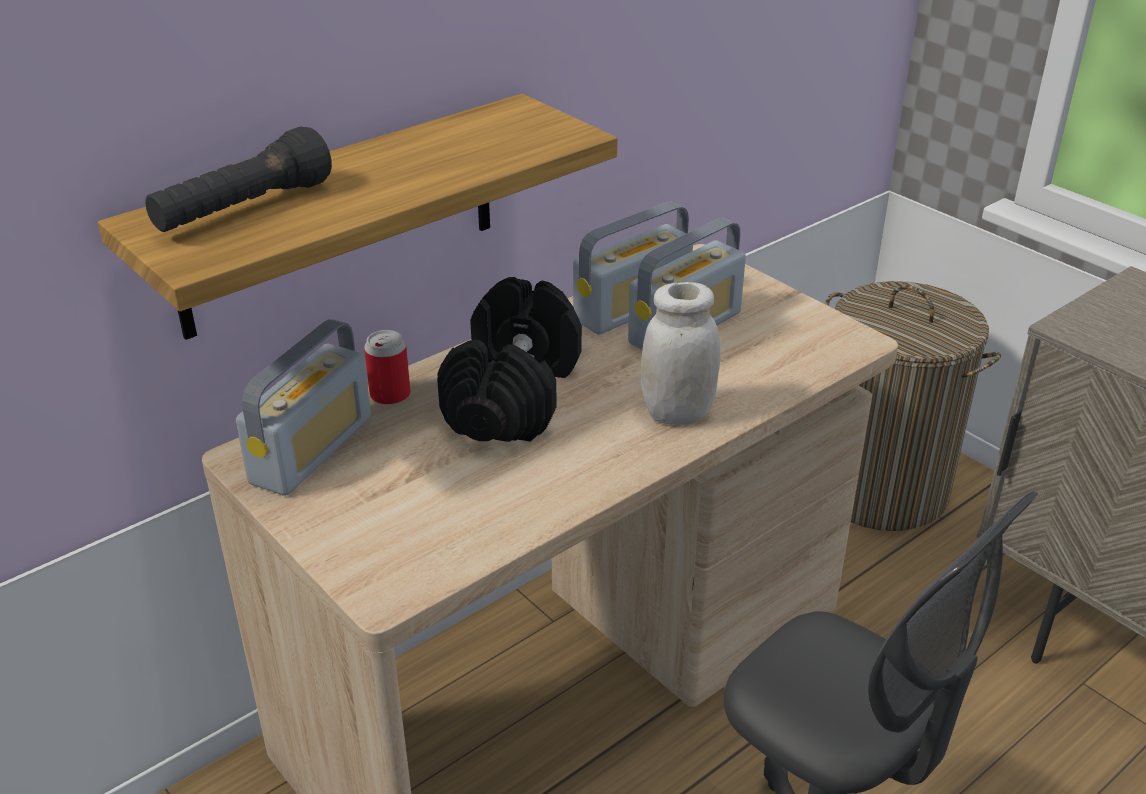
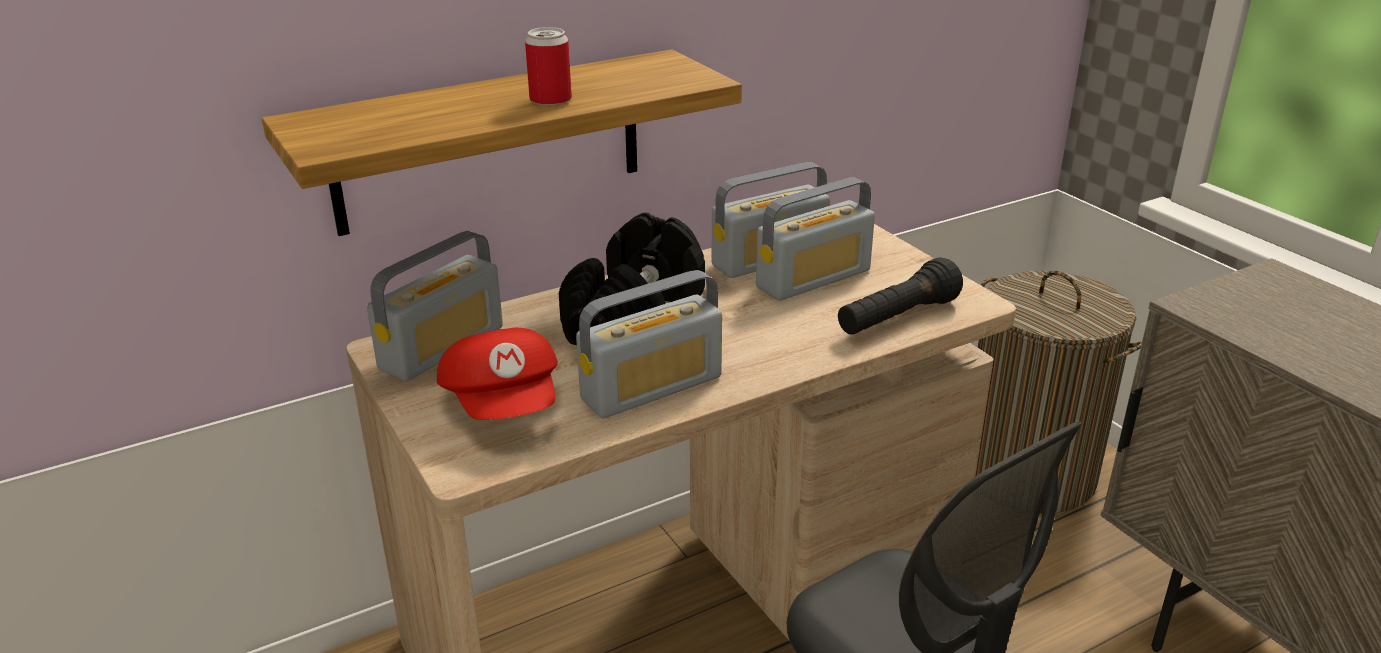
camera: 10 degrees right, 5 degrees down
(244, 209) = (386, 116): black flashlight -> black flashlight (897, 318)
(390, 395) = (526, 311): can -> can (550, 100)
(405, 512) = (505, 405): none -> red cap
(556, 475) = (652, 388): none -> radio
(677, 413) = (782, 347): white jar -> none

